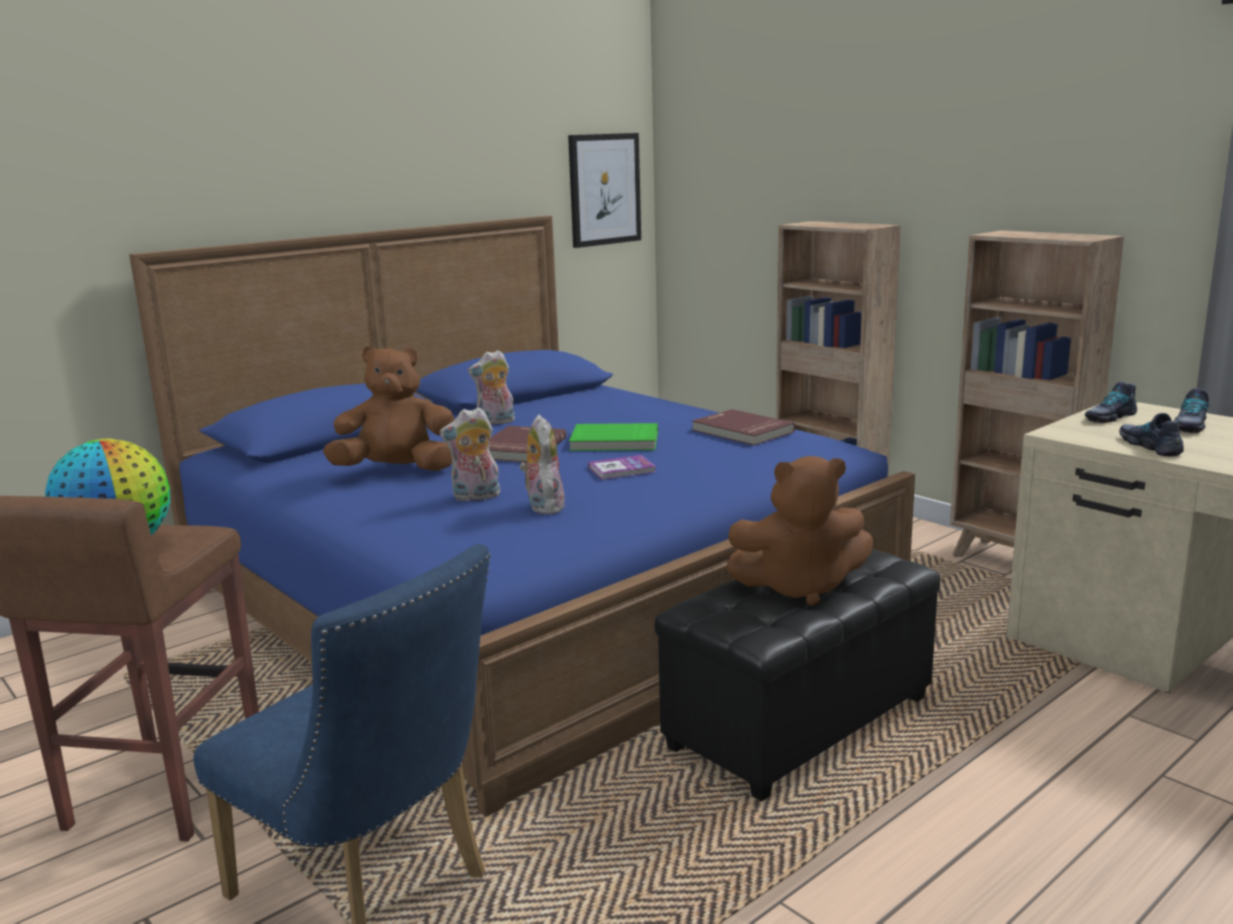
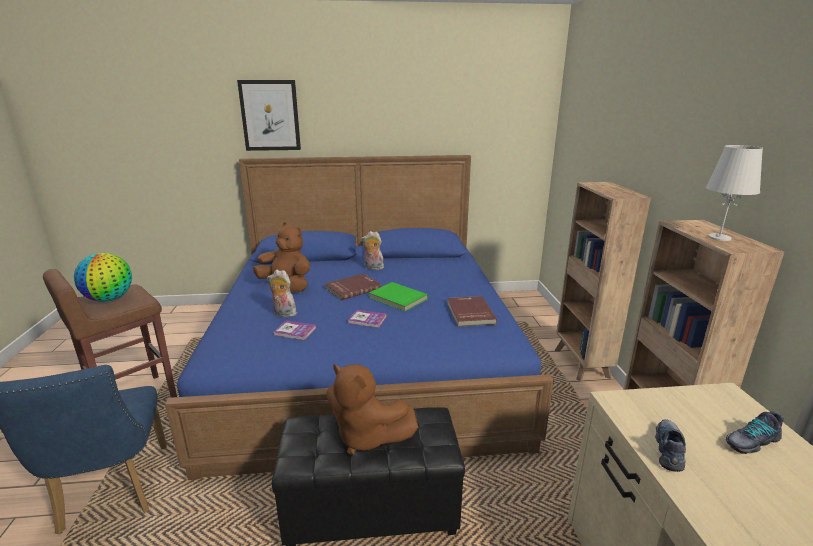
camera: 35 degrees right, 5 degrees up
(543, 506) = (295, 331): plush toy -> book
(604, 189) = (516, 142): picture -> picture (270, 115)
(1054, 236) = (718, 237): none -> white table lamp
(1109, 417) = (691, 401): shoe -> none

